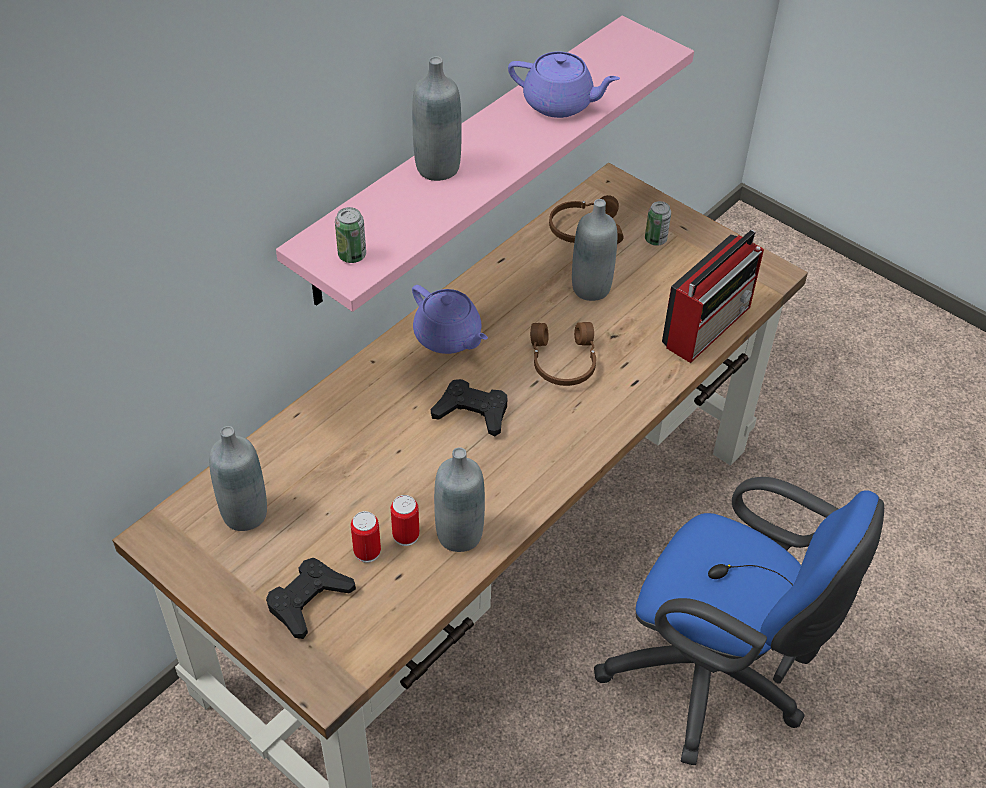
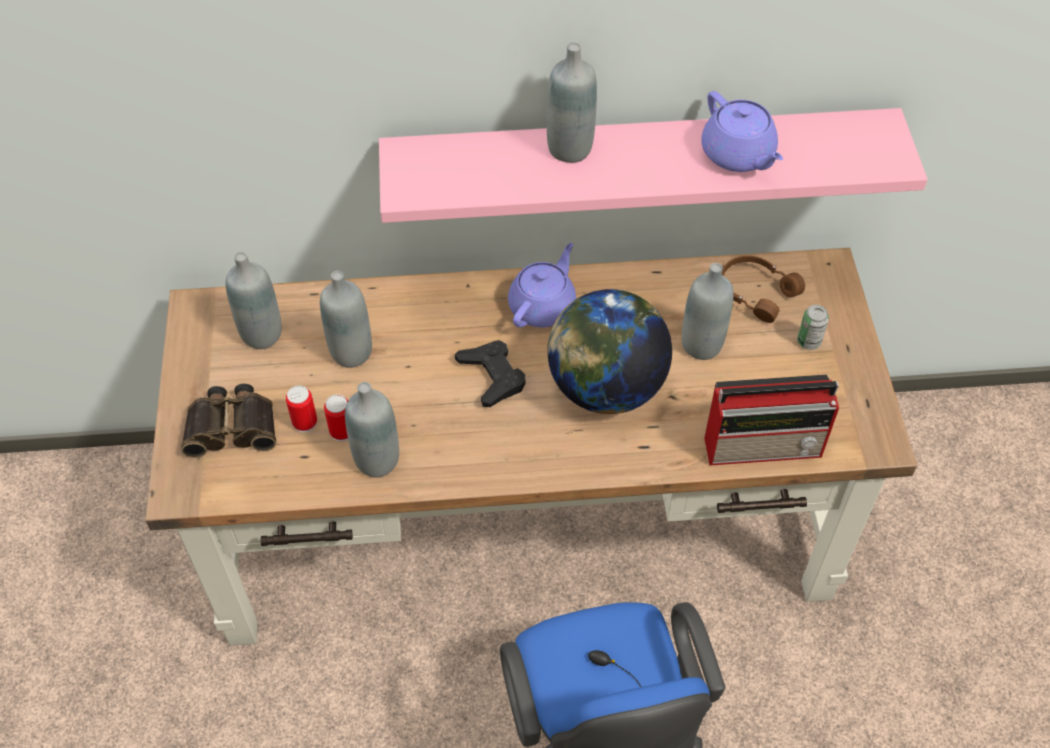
camera: 45 degrees right, 5 degrees up
(309, 600) = (232, 426): black game controller -> binoculars
(340, 473) = (351, 352): none -> grey bottle
(352, 255) = (422, 178): can -> none
(448, 337) = (543, 306): purple teapot -> purple teapot turned 150 degrees counterclockwise
(562, 362) = (605, 388): brown headphones -> globe

